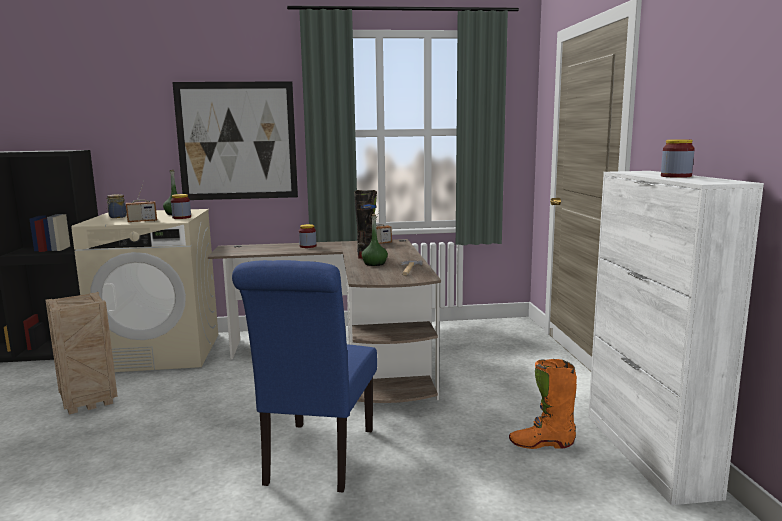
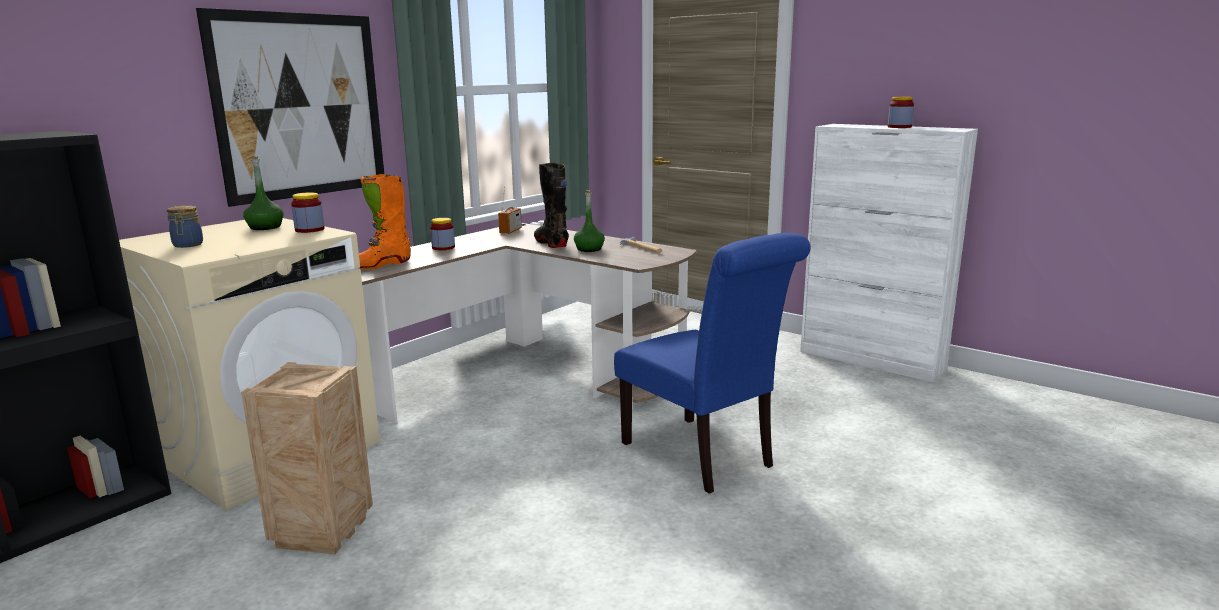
camera: 45 degrees left, 5 degrees up
(142, 221) = (277, 242): radio -> none
(541, 444) = (811, 379): orange boot -> orange boot (380, 265)

